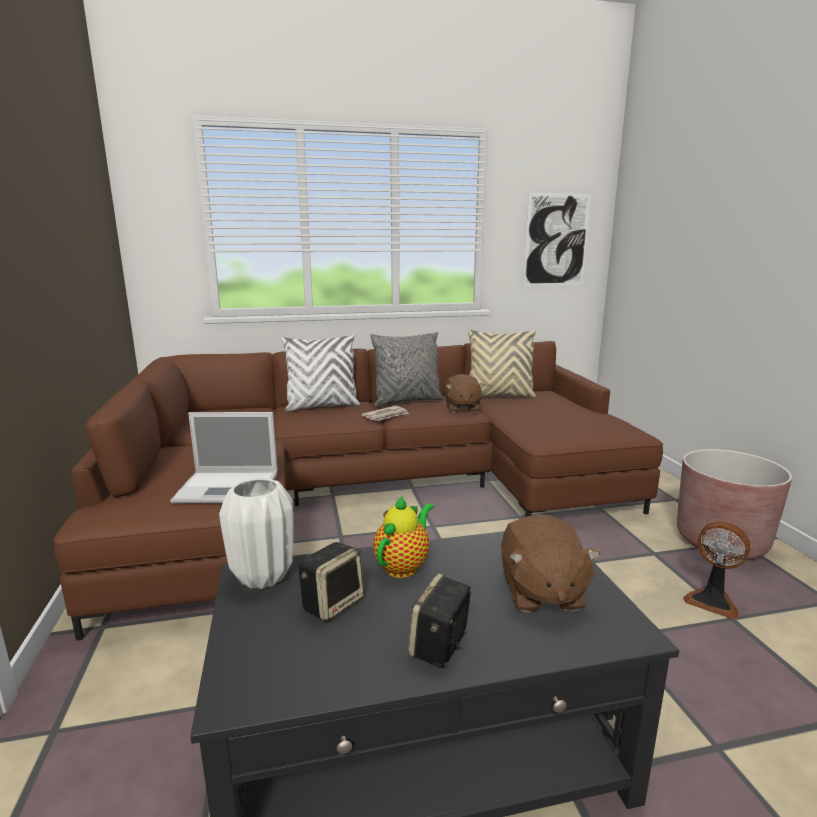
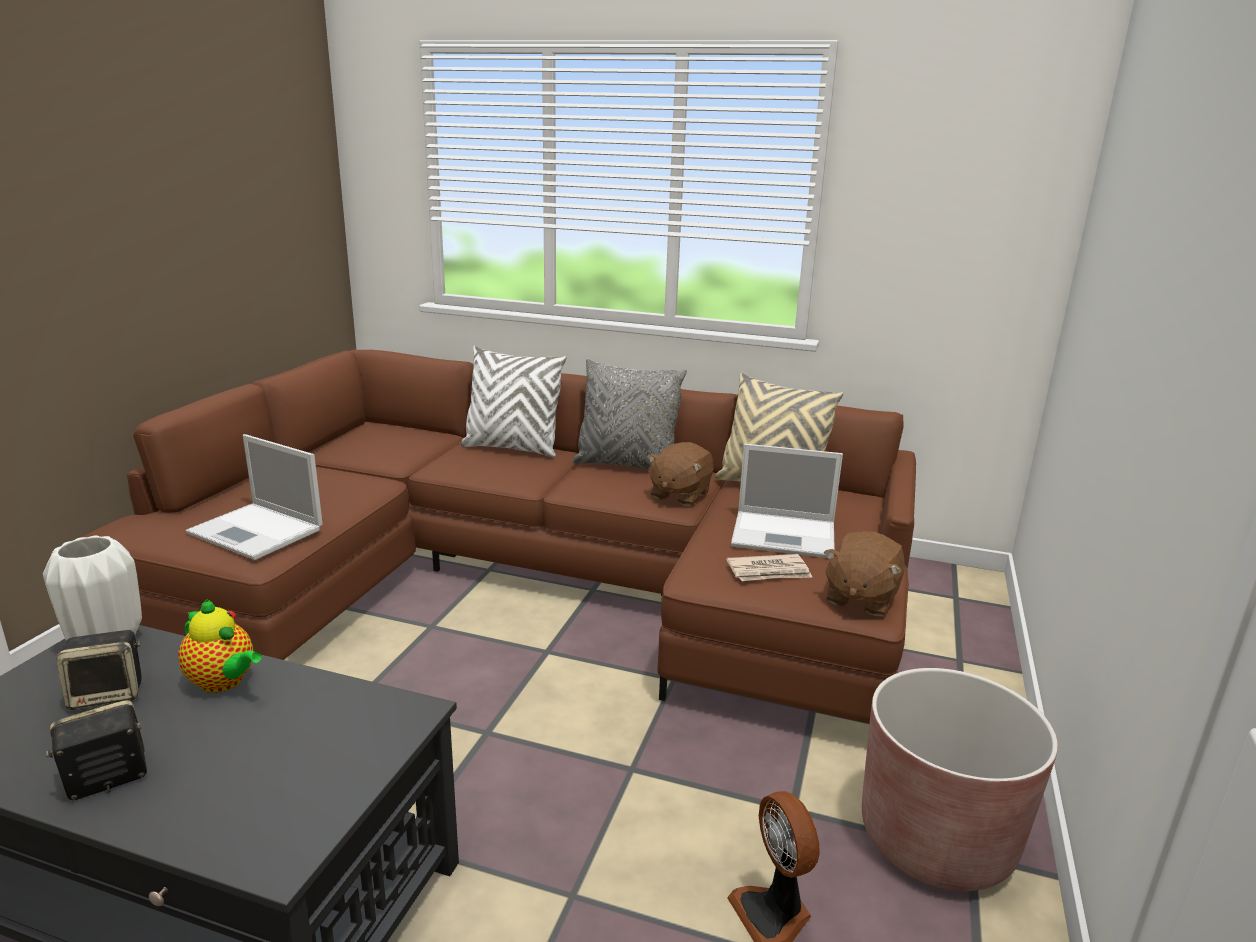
camera: 30 degrees right, 5 degrees up
(386, 416) = (562, 481): newspaper -> newspaper (769, 571)
(404, 566) = (224, 682): teapot -> teapot turned 60 degrees clockwise
(540, 592) = (283, 772): brown plush toy -> brown plush toy (860, 598)
(548, 413) = (786, 535): none -> laptop
(556, 240) = (958, 235): picture -> none

